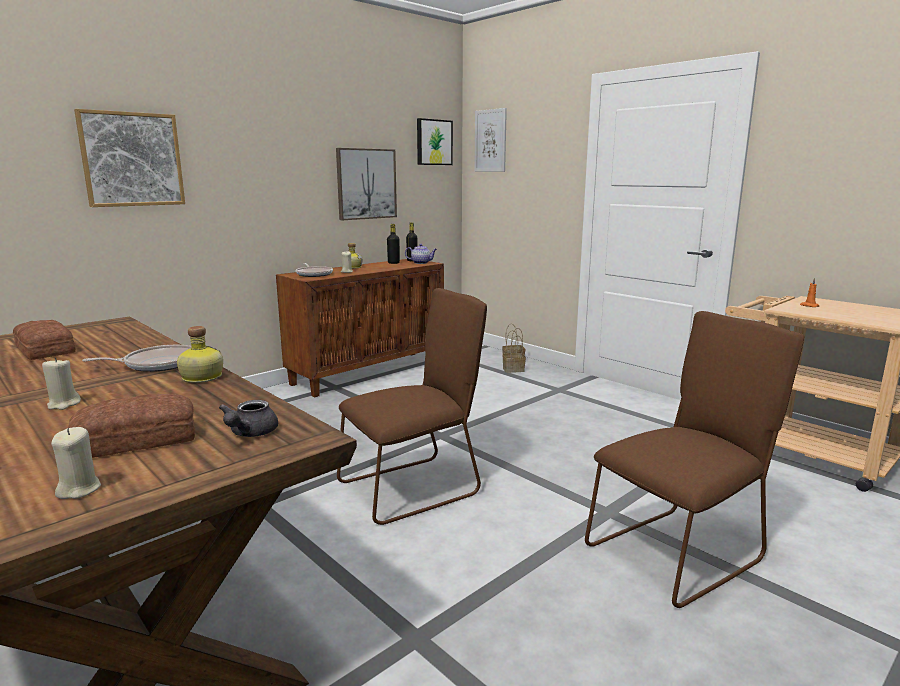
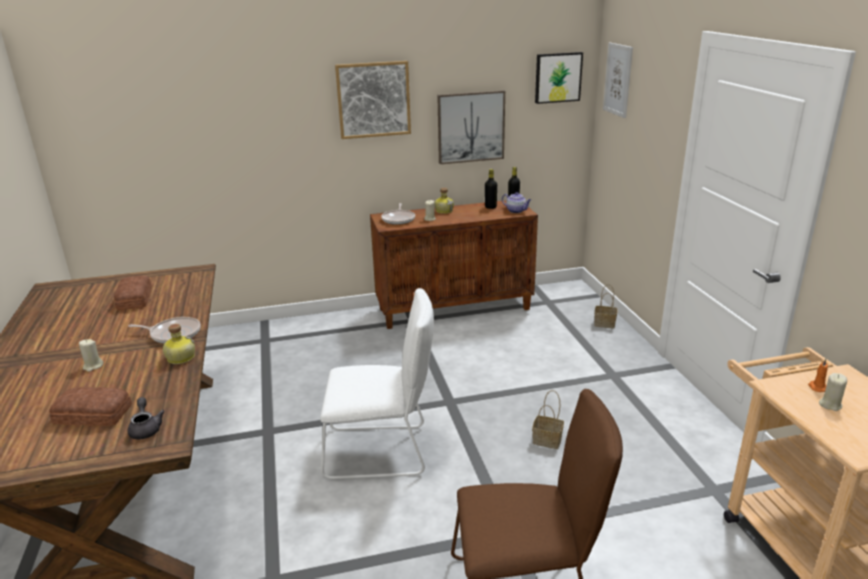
camera: 30 degrees right, 10 degrees up
(79, 490) = (36, 449): beige candle -> beige candle (830, 404)
(132, 159) = (246, 122): picture -> picture (373, 99)
(249, 433) = (146, 428): grey teapot -> grey teapot turned 120 degrees clockwise
(414, 487) = (381, 451): brown chair -> white chair
(514, 369) = (594, 336): basket -> basket (548, 440)

